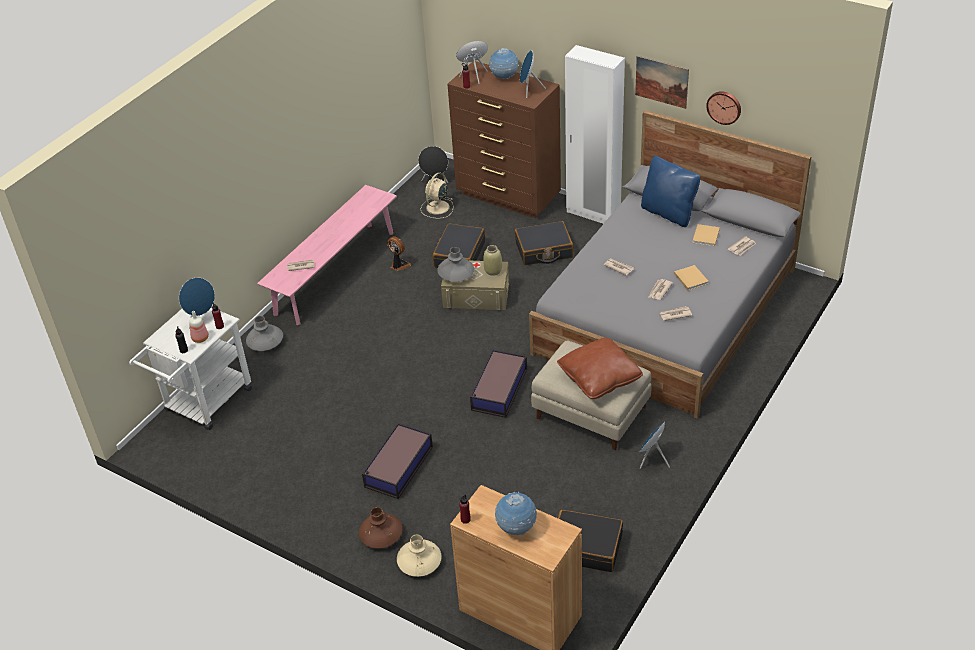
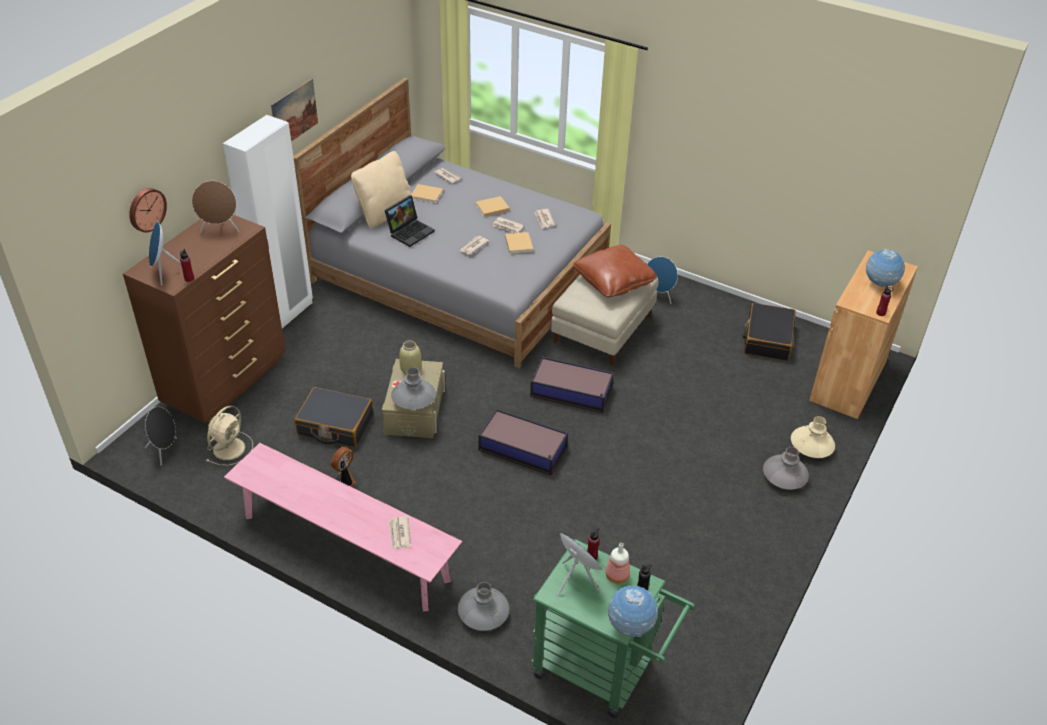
camera: 95 degrees left, 0 degrees up
(204, 404) = (602, 671): white cart -> green cart
(381, 535) = (784, 477): brown vase -> grey vase
(398, 467) = (690, 468): storage box -> storage box (523, 449)
(437, 208) = (230, 447): beige fan -> beige fan turned 90 degrees counterclockwise
(504, 77) = (181, 248): globe -> globe (630, 626)
(529, 90) = (220, 230): blue speaker -> brown speaker
(544, 250) = (343, 354): black suitcase -> none
(629, 297) = (518, 243): none -> beige book
(640, 230) = (410, 231): none -> laptop
(668, 213) = (384, 213): blue pillow -> beige pillow
(724, 107) = (342, 92): wall clock -> wall clock (146, 209)

